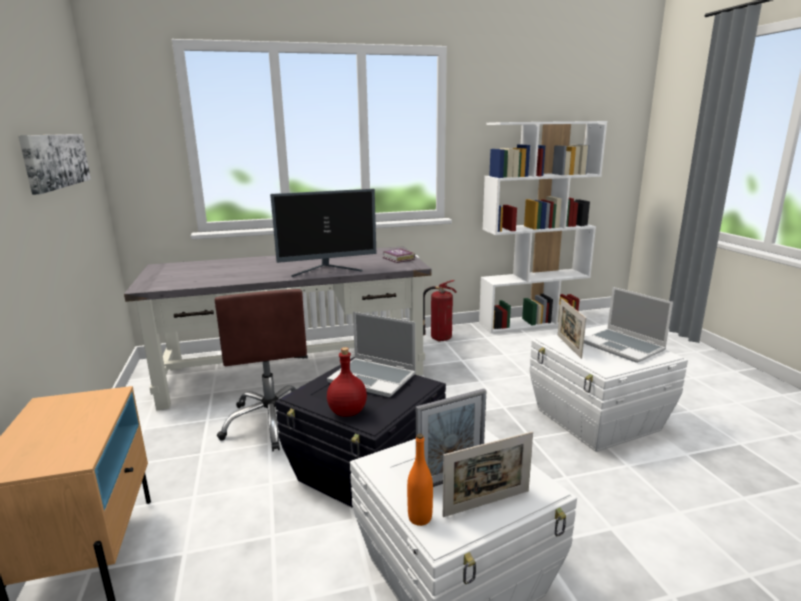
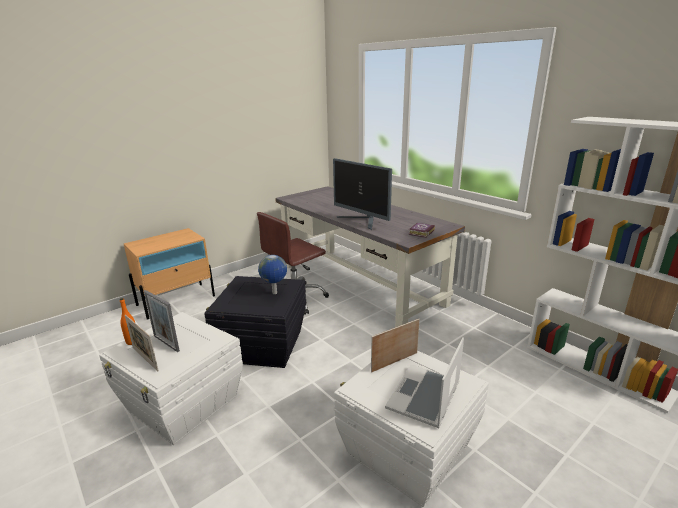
camera: 65 degrees right, 5 degrees up
(55, 160) = (261, 123): picture -> none
(348, 412) = (229, 297): red bottle -> none
(374, 378) = (275, 293): laptop -> globe
(439, 338) = (478, 322): fire extinguisher -> none

